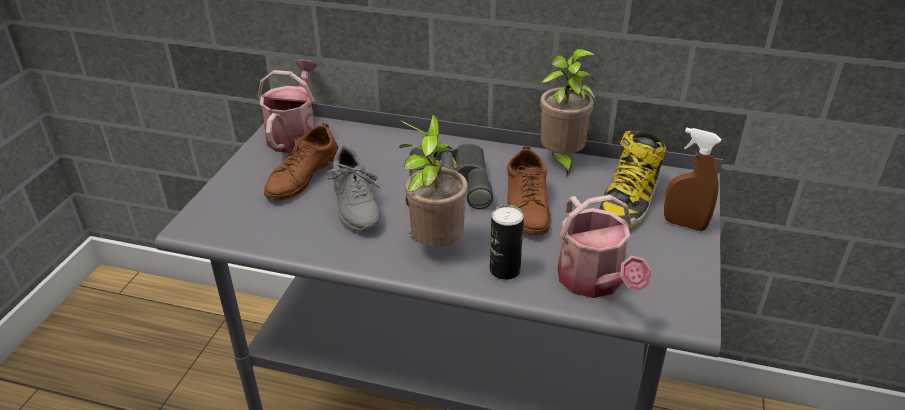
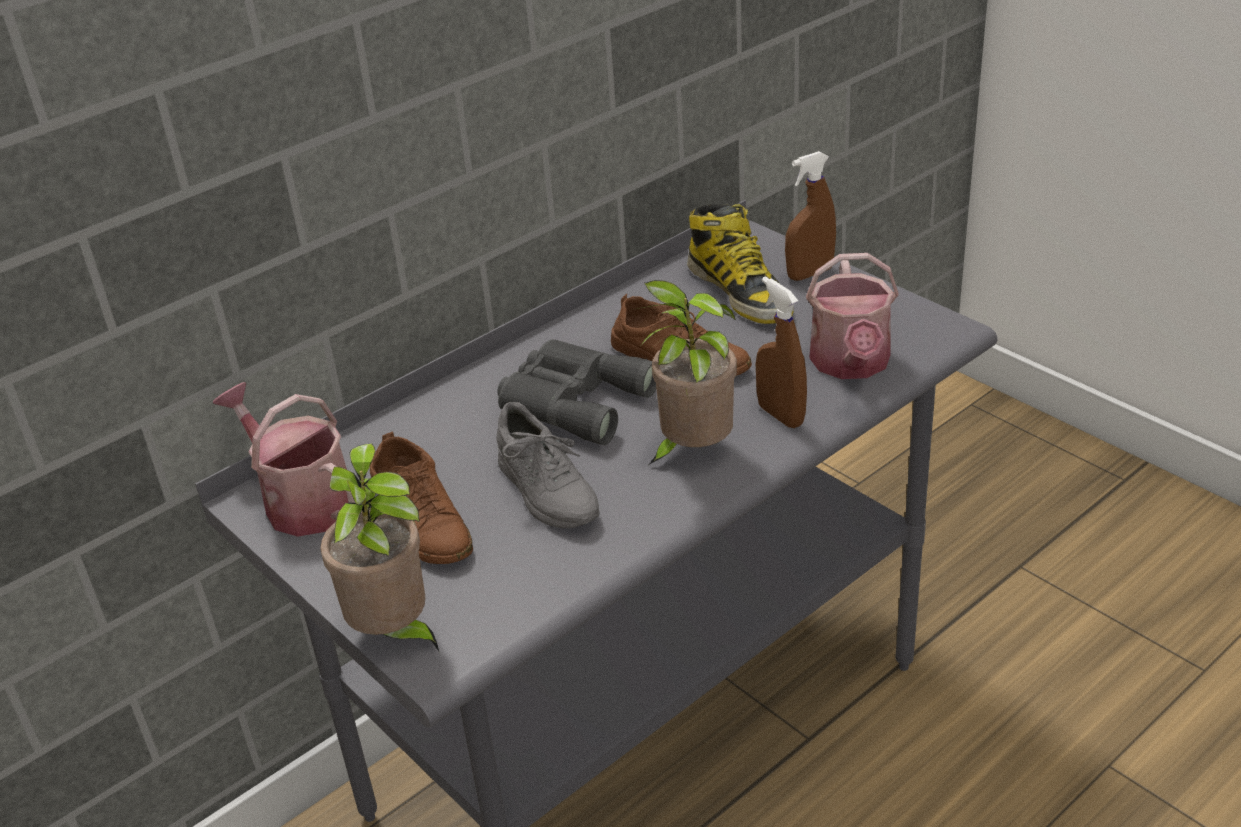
camera: 55 degrees left, 0 degrees up
(355, 206) = (547, 491): grey shoe -> grey shoe turned 45 degrees clockwise
(505, 270) = (780, 415): can -> brown spray bottle
(561, 160) = (617, 303): potted plant -> potted plant (395, 634)
(594, 282) = (851, 364): watering can -> watering can turned 75 degrees clockwise

